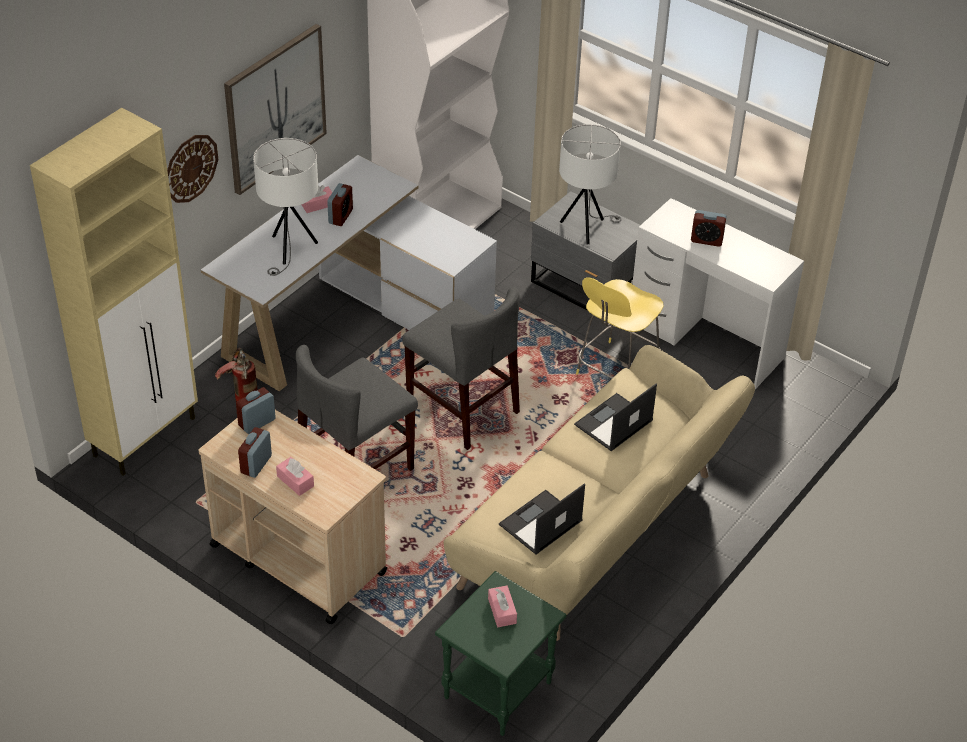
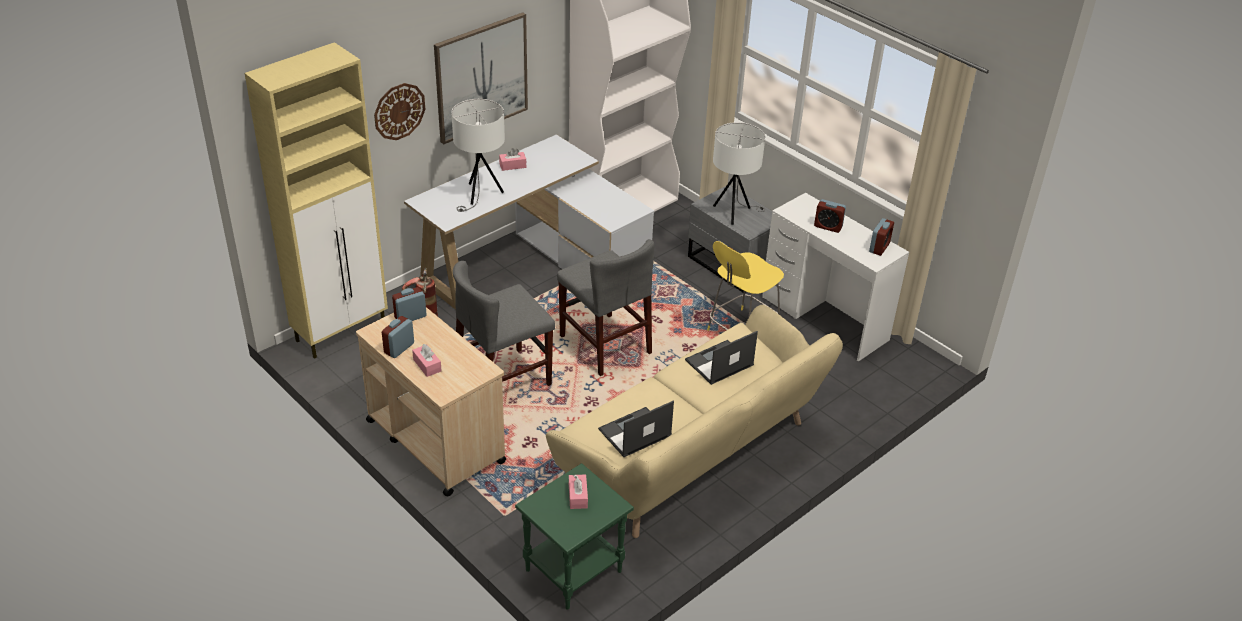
camera: 10 degrees right, 5 degrees down
(340, 216) = (528, 176): alarm clock -> alarm clock (879, 247)

